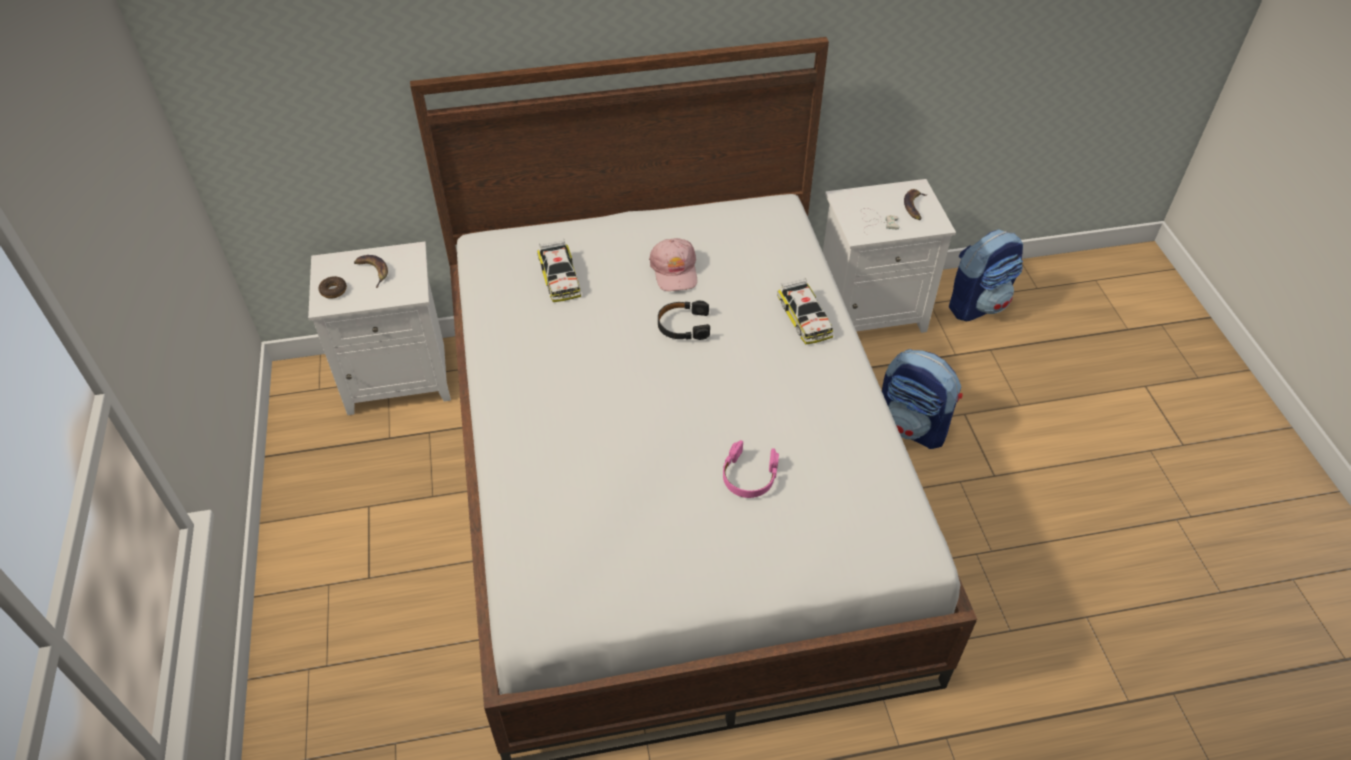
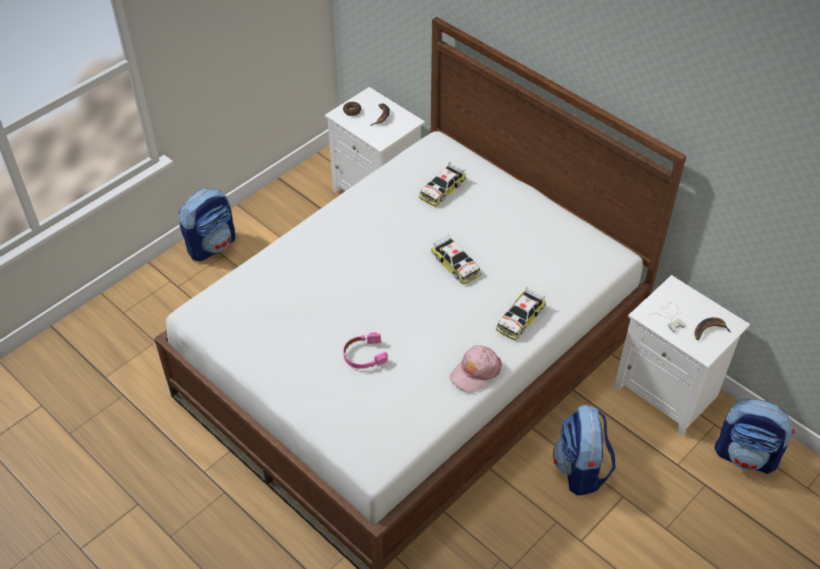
camera: 55 degrees right, 0 degrees up
(298, 587) = (212, 245): none -> backpack
(674, 270) = (500, 235): pink cap -> pink cap (475, 372)
(683, 326) = (456, 264): black headphones -> toy car

